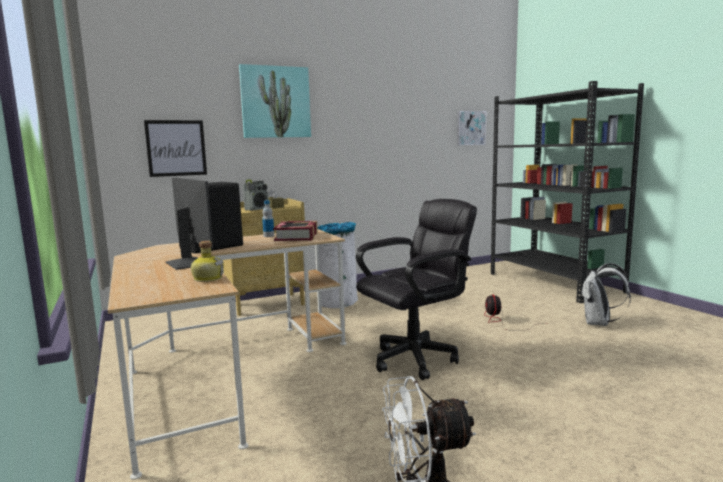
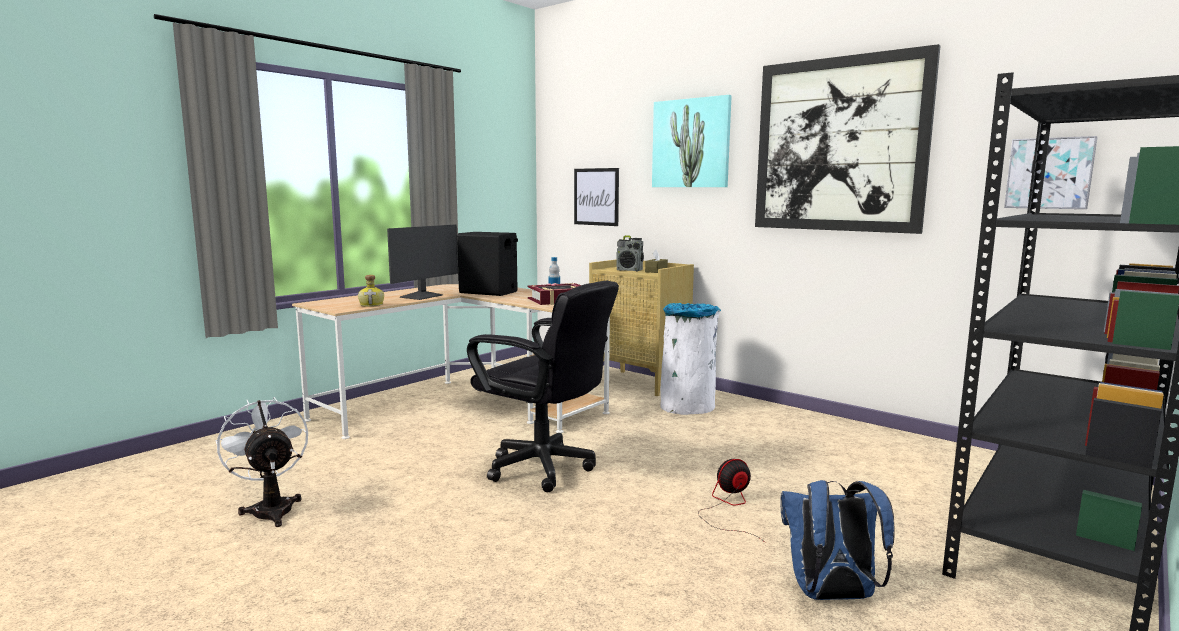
camera: 65 degrees right, 0 degrees up
(381, 109) = (839, 145): none -> picture
(599, 323) = (831, 596): white backpack -> blue backpack

